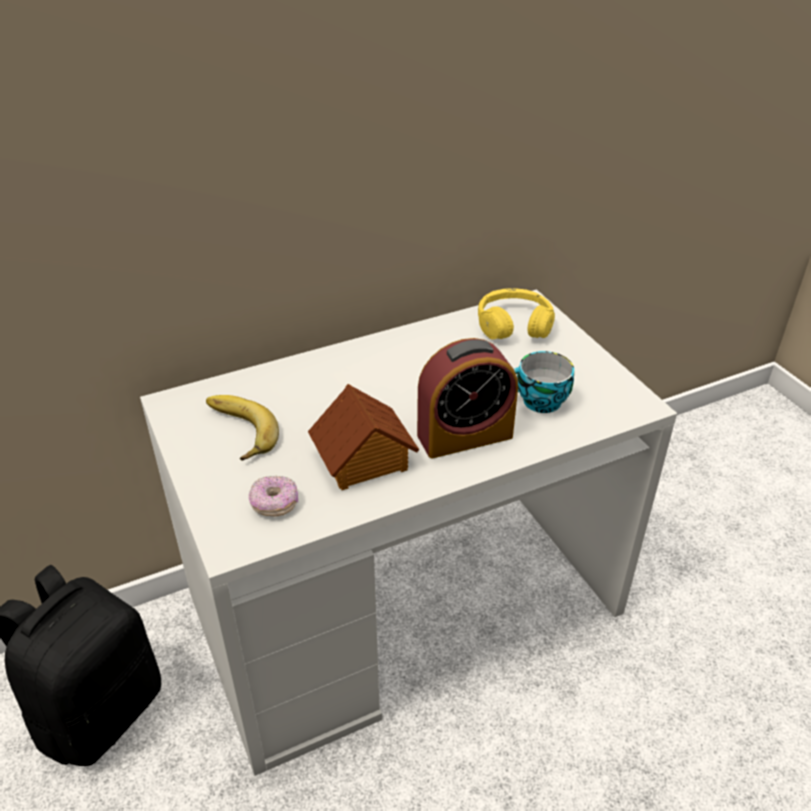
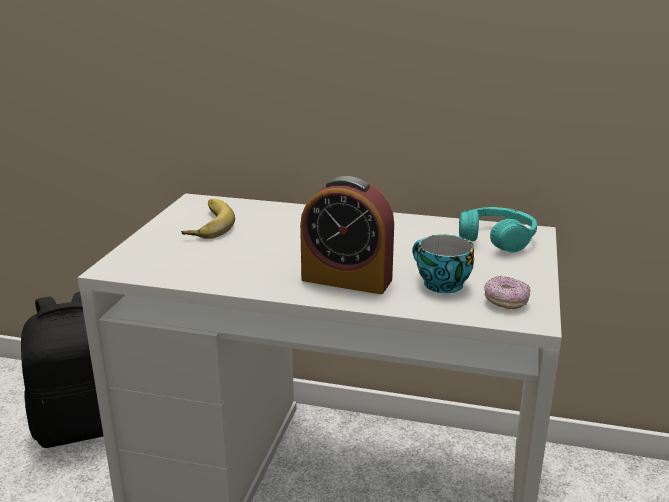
camera: 40 degrees right, 15 degrees down
(274, 504) = (167, 262): donut -> donut (505, 302)
(363, 459) = (256, 264): toy house -> none
(514, 325) = (497, 239): yellow headphones -> turquoise headphones

